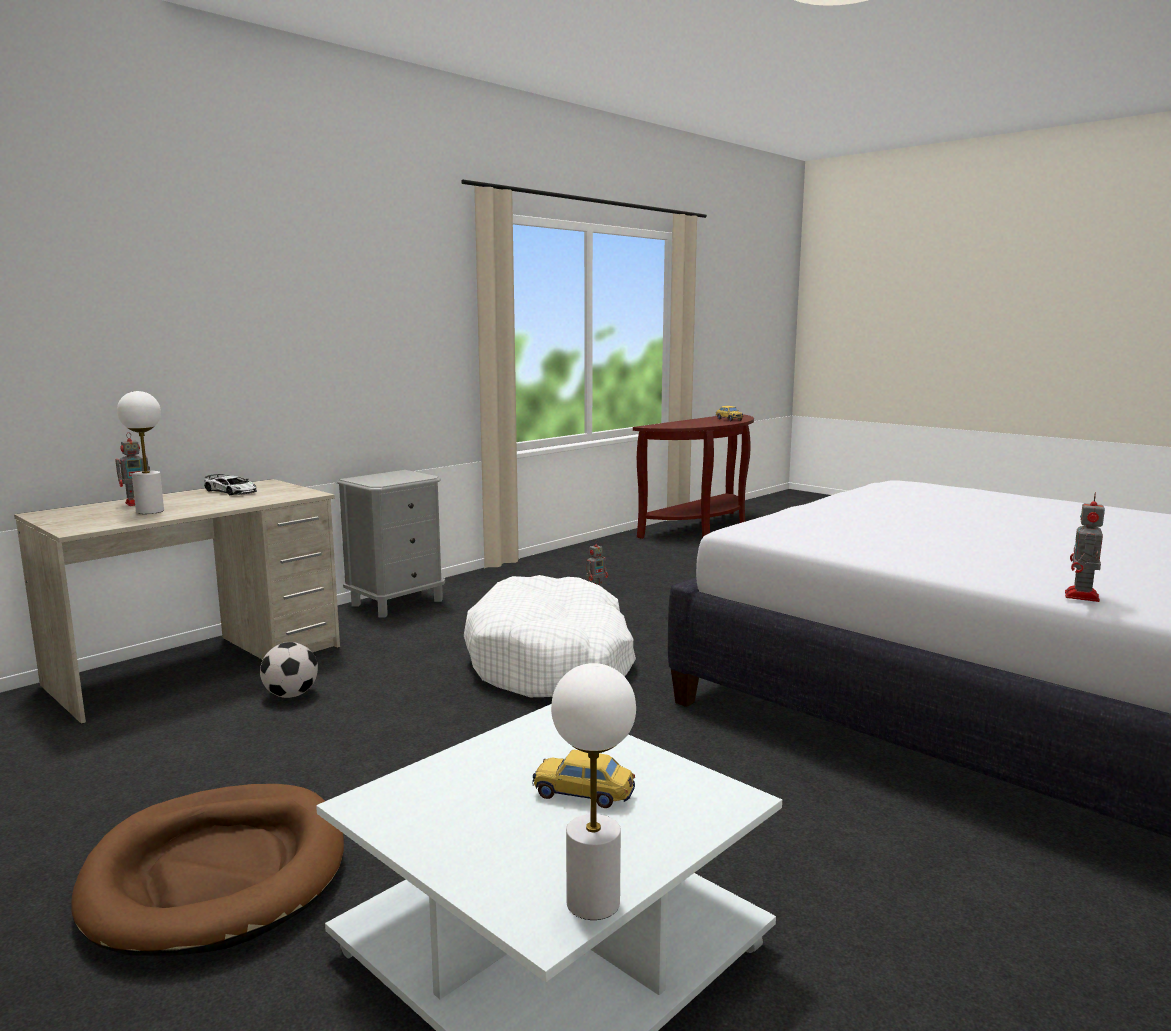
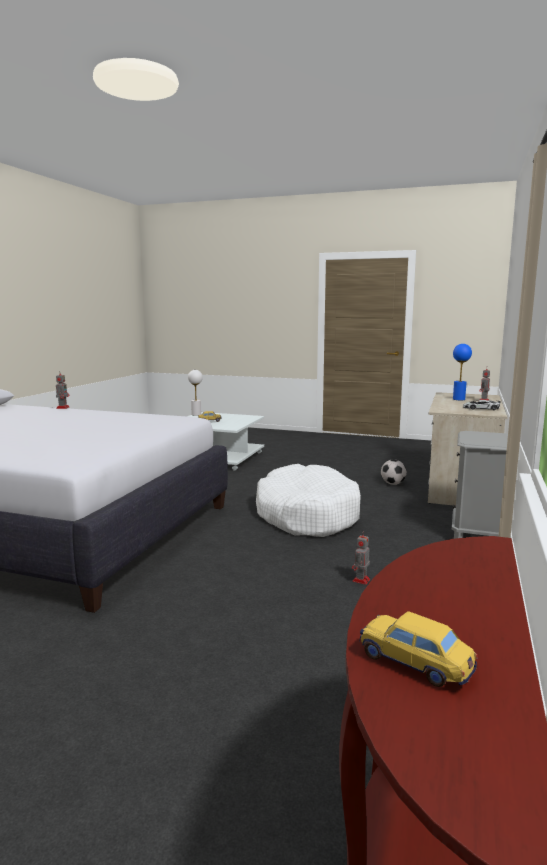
camera: 155 degrees right, 0 degrees up
(150, 511) = (458, 399): white table lamp -> blue table lamp
(218, 874) = (310, 455): brown dog bed -> none

